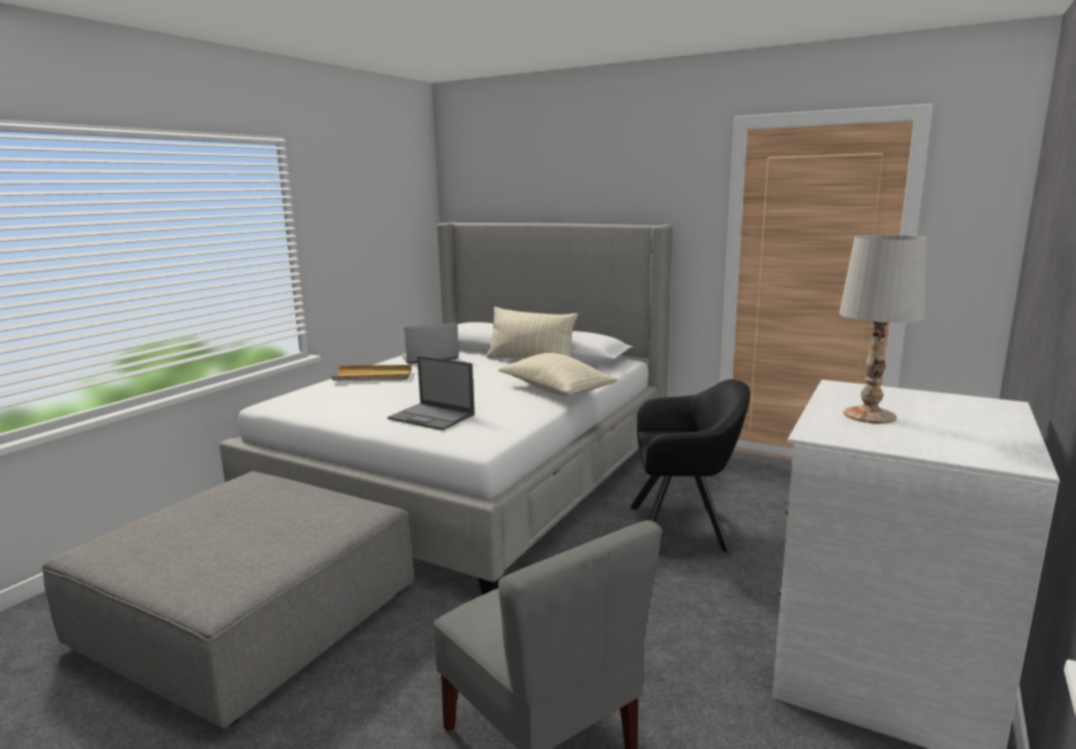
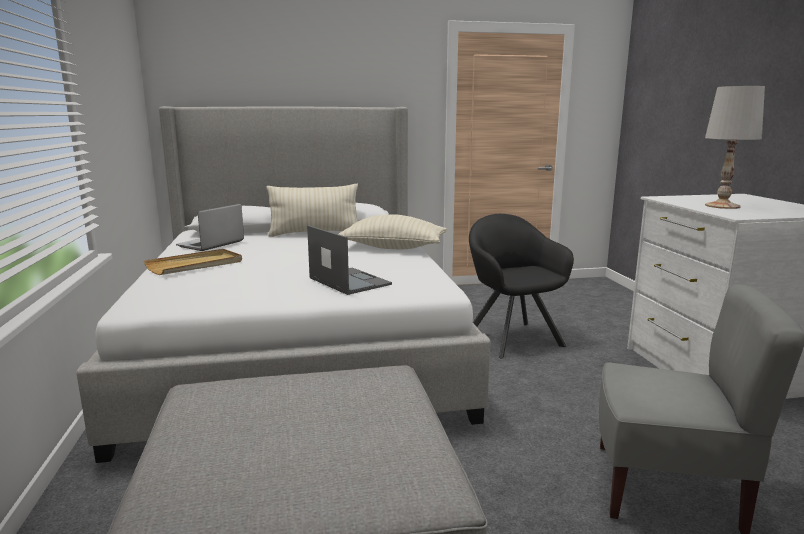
camera: 40 degrees left, 0 degrees up
(432, 417) = (348, 281): laptop -> laptop turned 120 degrees counterclockwise
(684, 528) = (511, 337): black armchair -> black armchair turned 75 degrees counterclockwise

